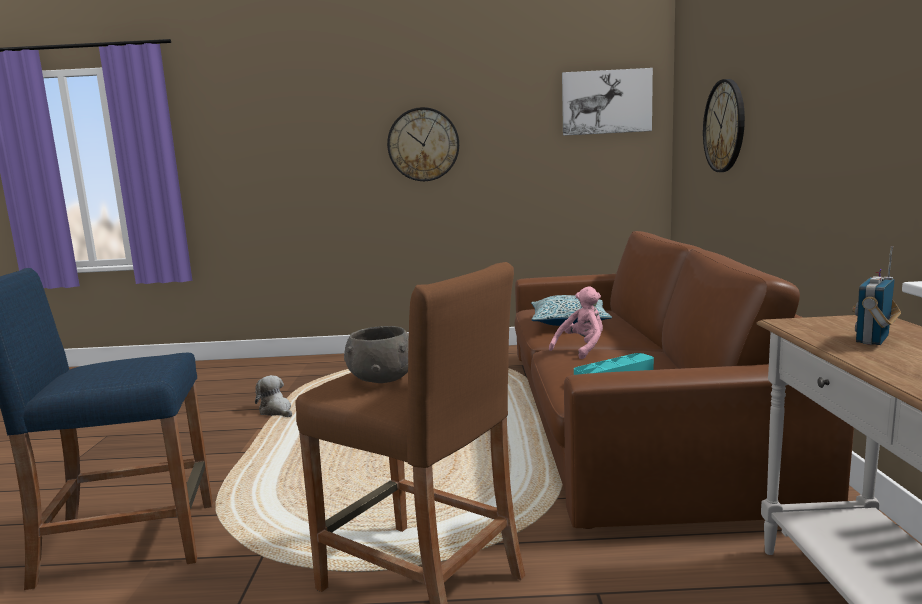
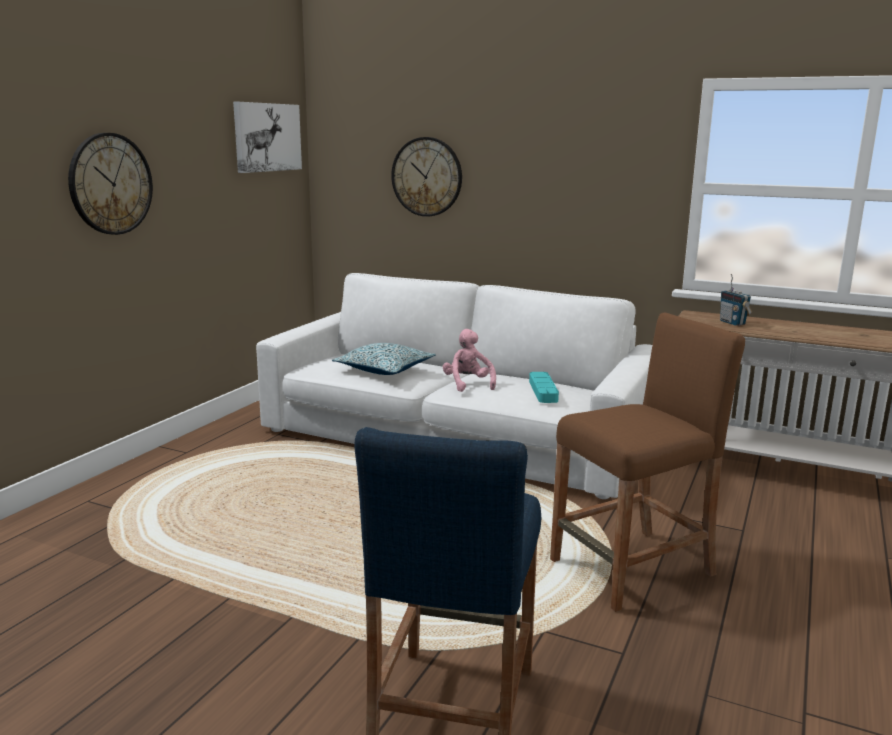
camera: 65 degrees left, 5 degrees up
(276, 411) = (183, 582): plush toy -> none
(382, 378) = (627, 420): grey bowl -> none
(626, 417) = (455, 436): brown sofa -> white sofa

